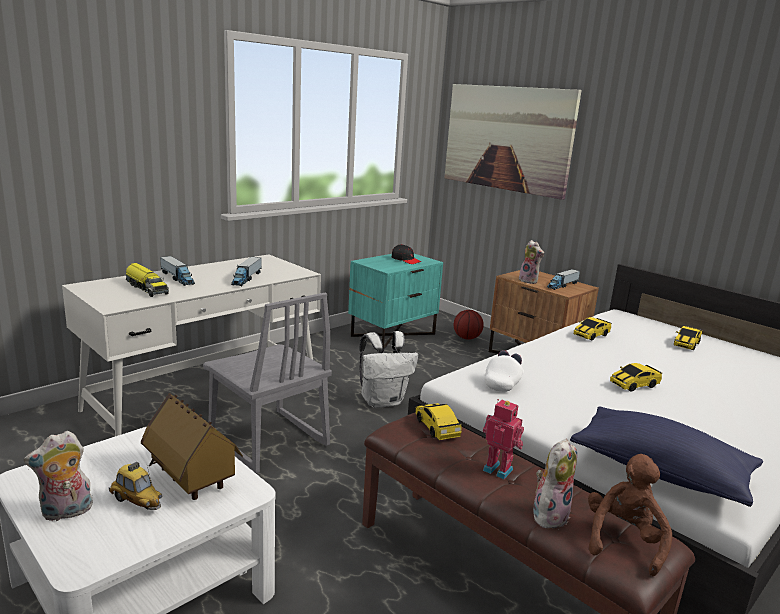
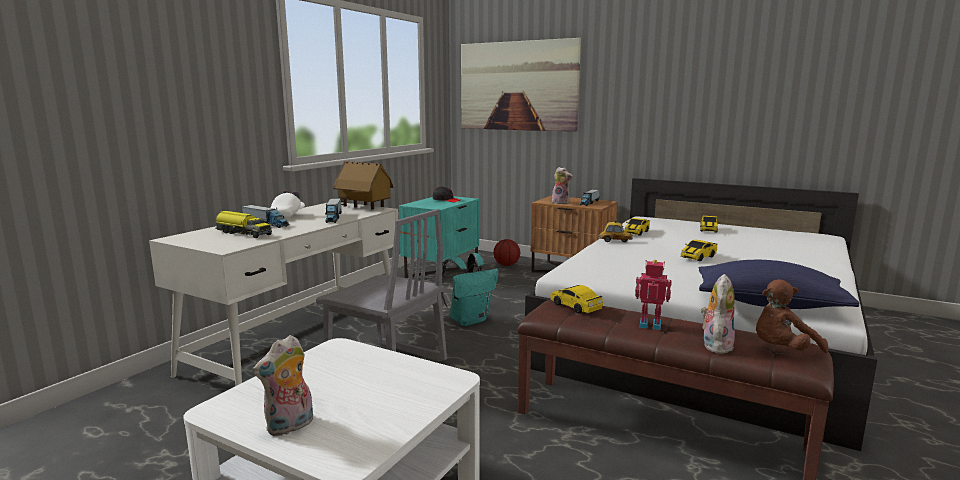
camera: 15 degrees left, 5 degrees down
(136, 501) = (354, 405): toy car -> toy car (615, 241)
(191, 480) = (392, 380): toy house -> toy house (363, 207)
(383, 401) = (469, 320): white backpack -> turquoise backpack
(503, 383) = (601, 269): white cap -> white cap (287, 216)
(623, 541) = (782, 350): brown plush toy -> brown plush toy turned 120 degrees counterclockwise

